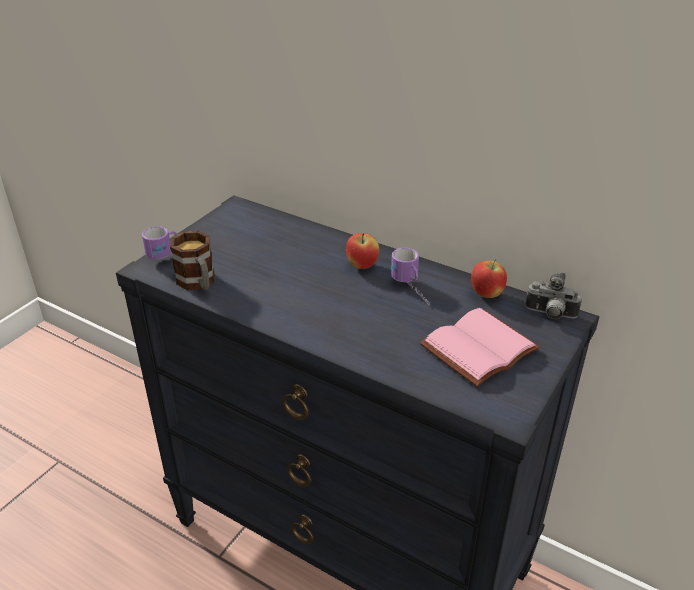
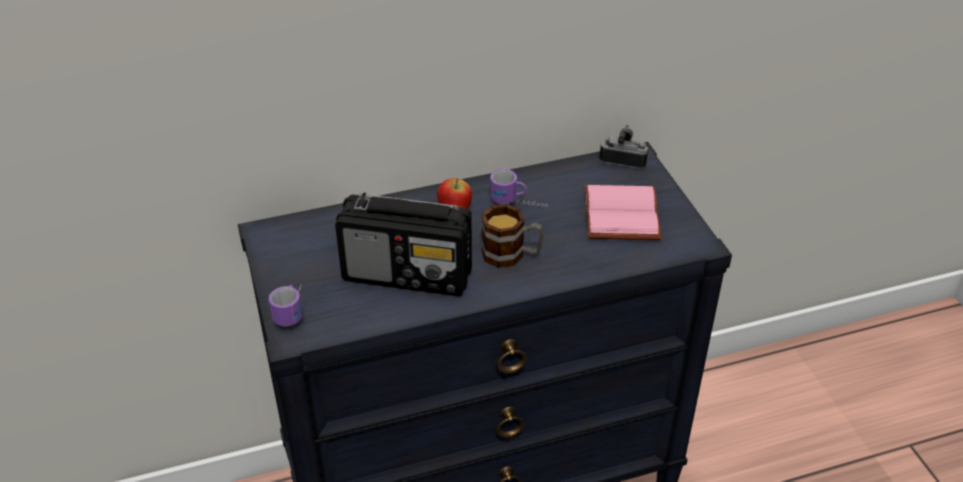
camera: 50 degrees left, 5 degrees up
(198, 283) = (360, 315): mug -> mug (511, 254)
(265, 281) = (408, 275): none -> radio
(486, 294) = (567, 173): apple -> none
(550, 315) = (623, 161): camera -> camera turned 135 degrees counterclockwise

